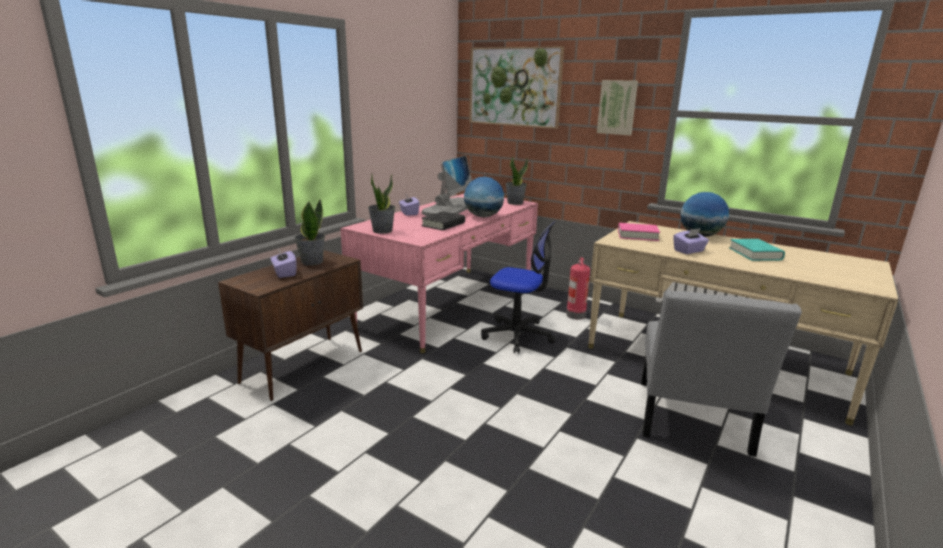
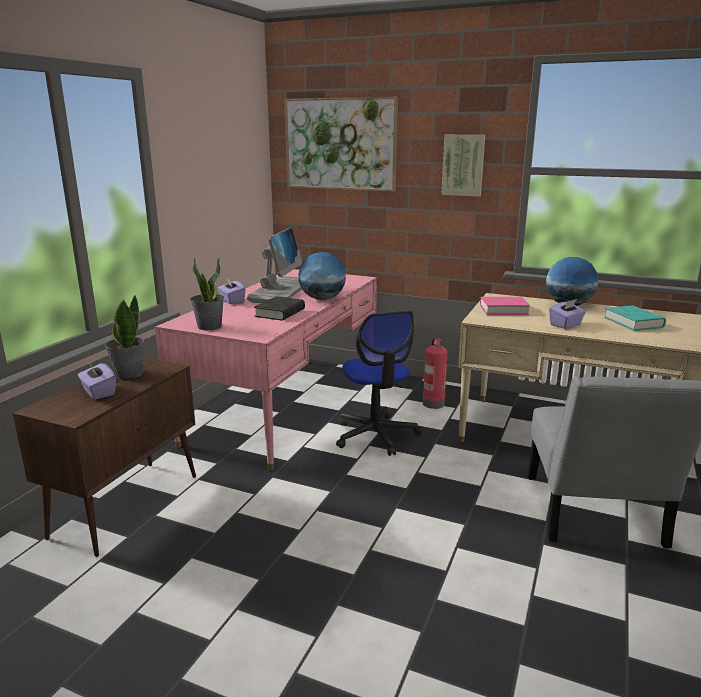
camera: 10 degrees left, 0 degrees up
(515, 203) = (351, 279): potted plant -> none
(517, 335) = (376, 435): office chair -> office chair turned 60 degrees clockwise

